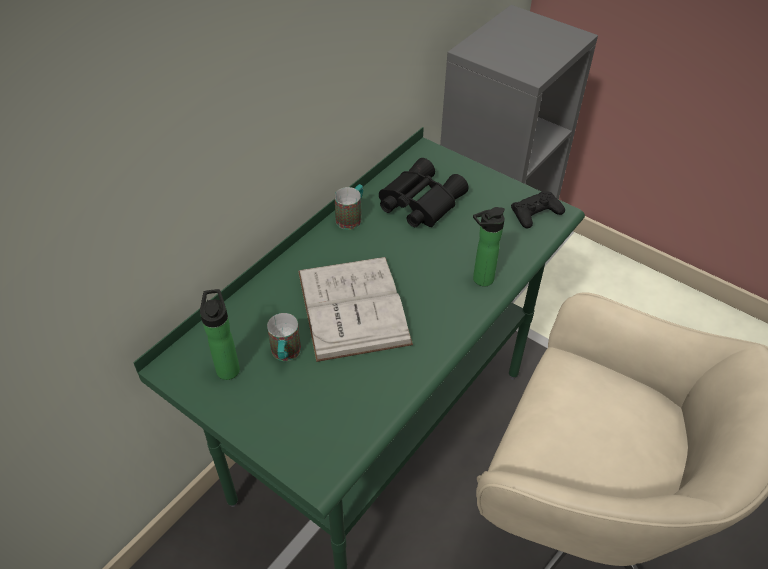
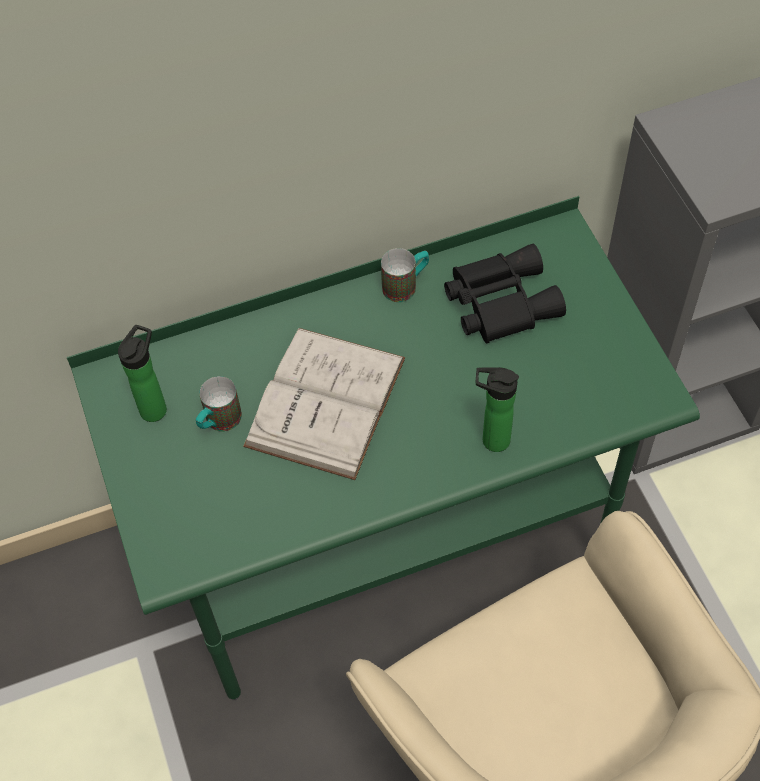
camera: 35 degrees right, 10 degrees up
(536, 213) = (632, 385): black game controller -> none

